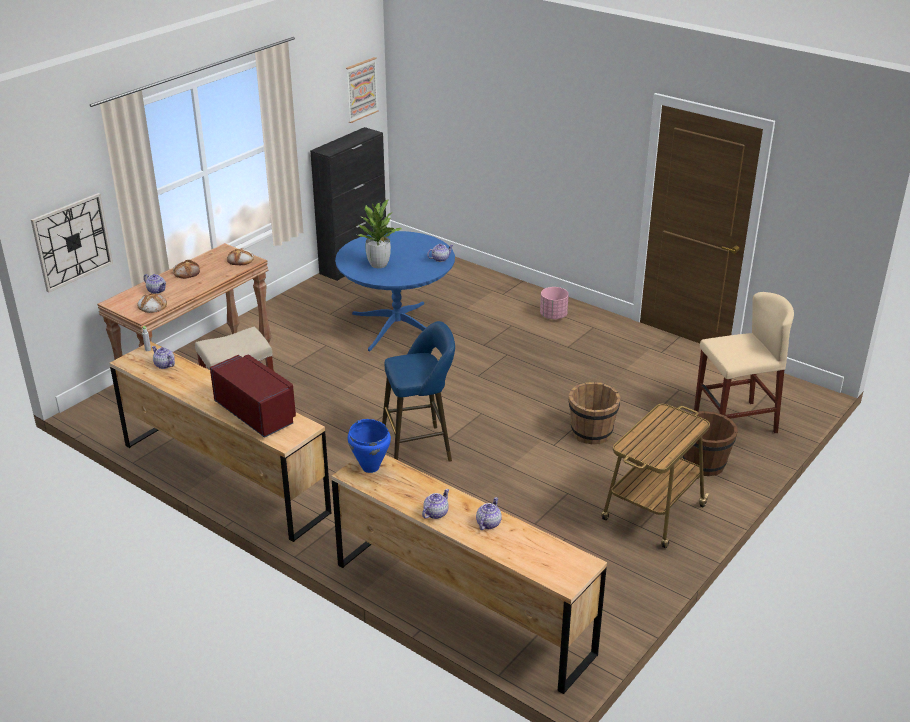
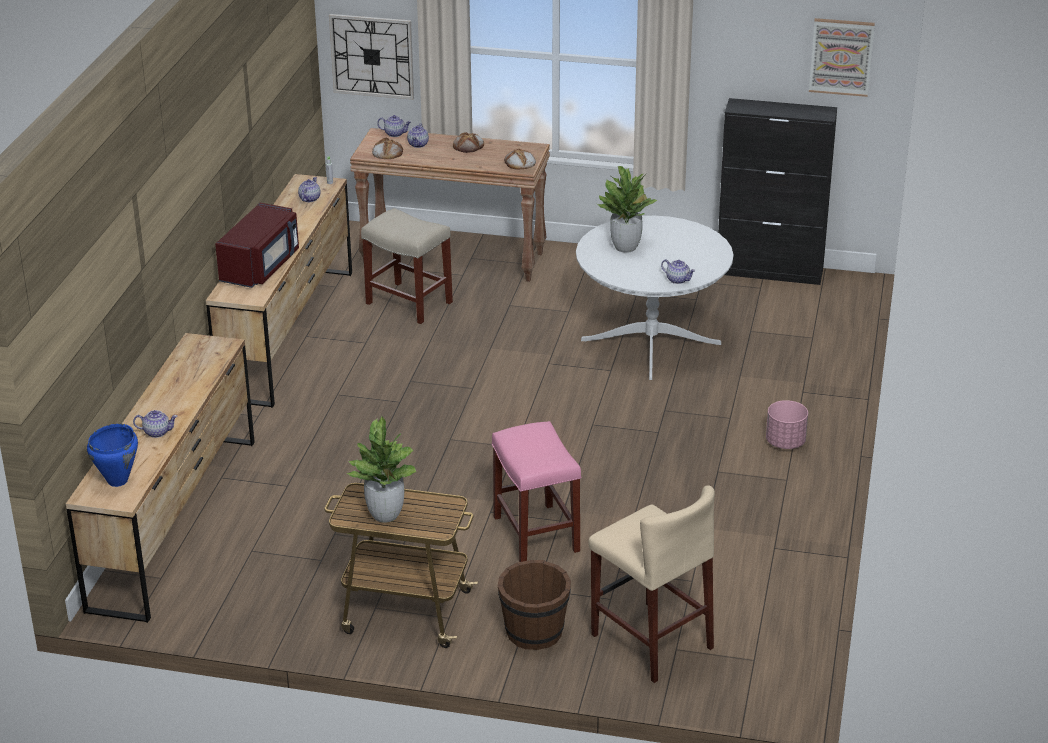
camera: 65 degrees right, 0 degrees up
(370, 467) = (210, 348): blue cooking pot -> blue cooking pot (118, 481)
(397, 326) = (651, 342): blue dining table -> white dining table
(420, 447) = (420, 426): blue stool -> none
(435, 513) = (157, 400): teapot -> teapot (395, 134)
(591, 433) = (535, 533): brown bucket -> pink stool
(664, 442) = (385, 515): none -> potted plant

